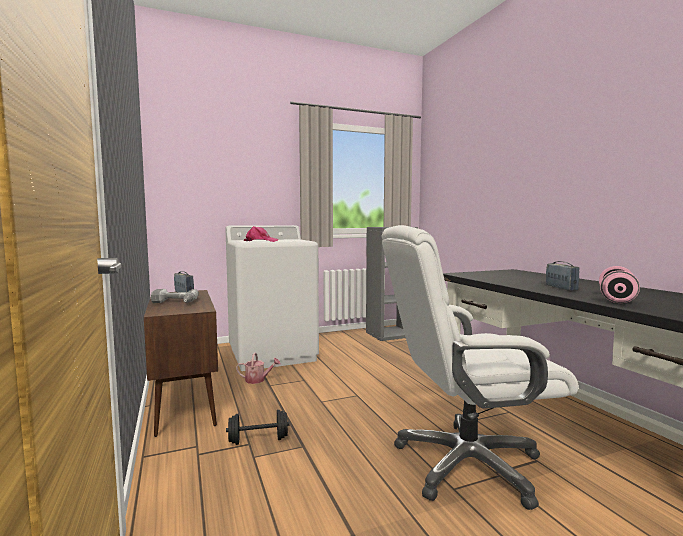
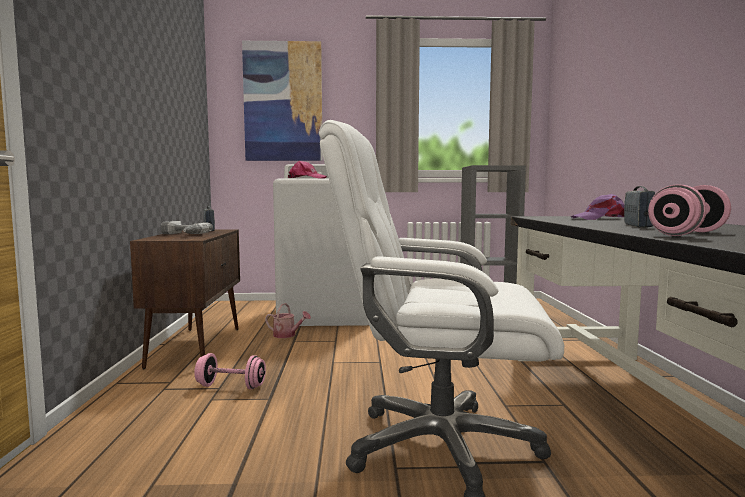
camera: 20 degrees right, 0 degrees up
(217, 169) = (283, 102): none -> picture
(258, 440) = (231, 386): black dumbbell -> pink dumbbell
(508, 276) = (600, 219): none -> purple cap

